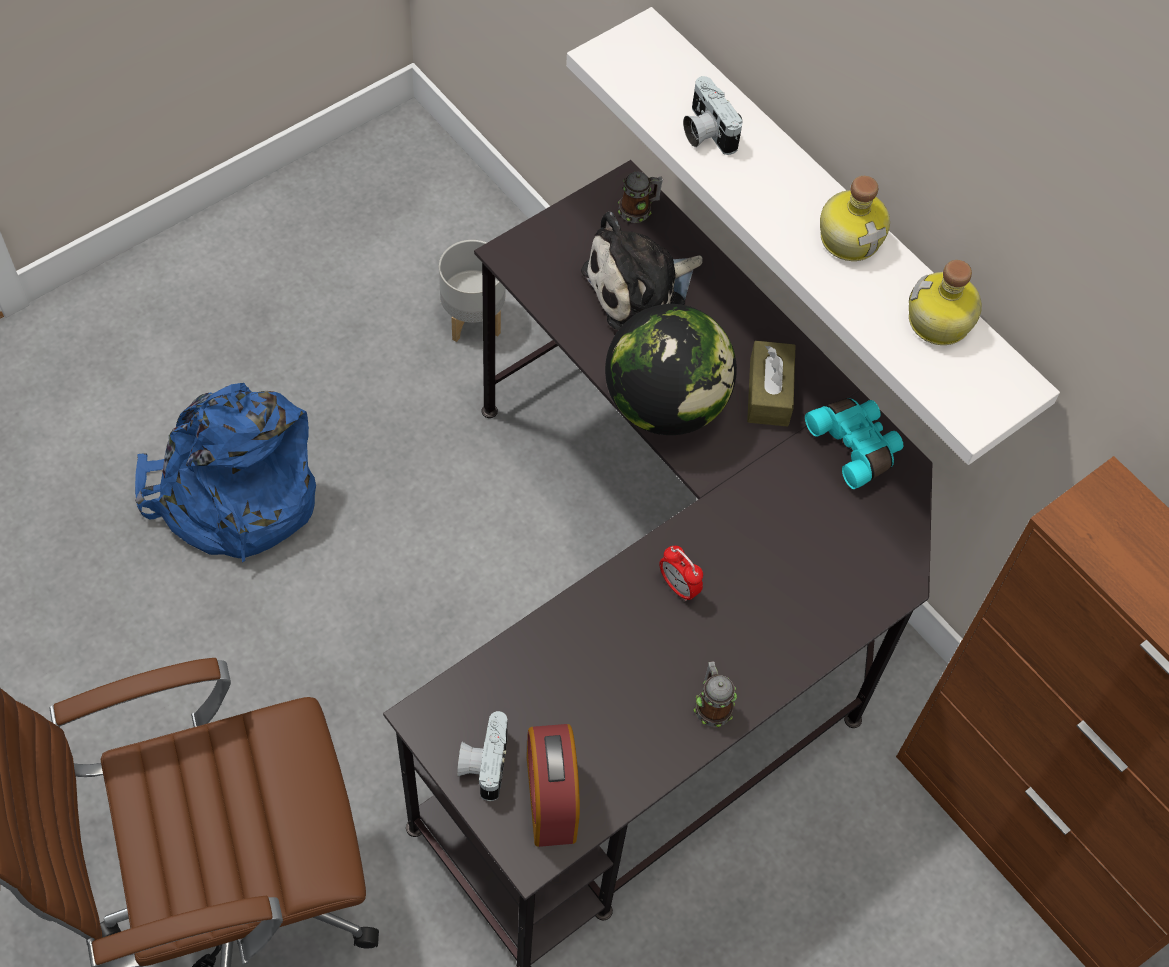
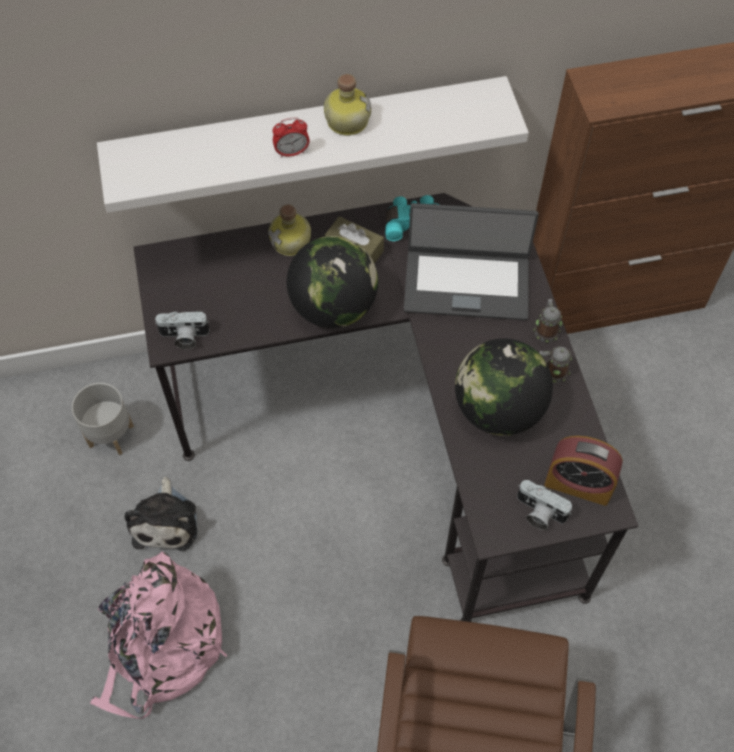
camera: 60 degrees left, 0 degrees up
(234, 495) = (161, 647): blue backpack -> pink backpack
(614, 657) = (498, 410): none -> globe
(638, 209) = (176, 259): mug -> mug (546, 329)
(640, 288) = (238, 283): plush toy -> plush toy (166, 521)
(678, 587) = (465, 355): alarm clock -> alarm clock (292, 152)
(705, 131) = (220, 157): camera -> camera (184, 337)
(795, 545) = (466, 283): none -> laptop
(939, 323) = (432, 107): bottle -> bottle (292, 242)

